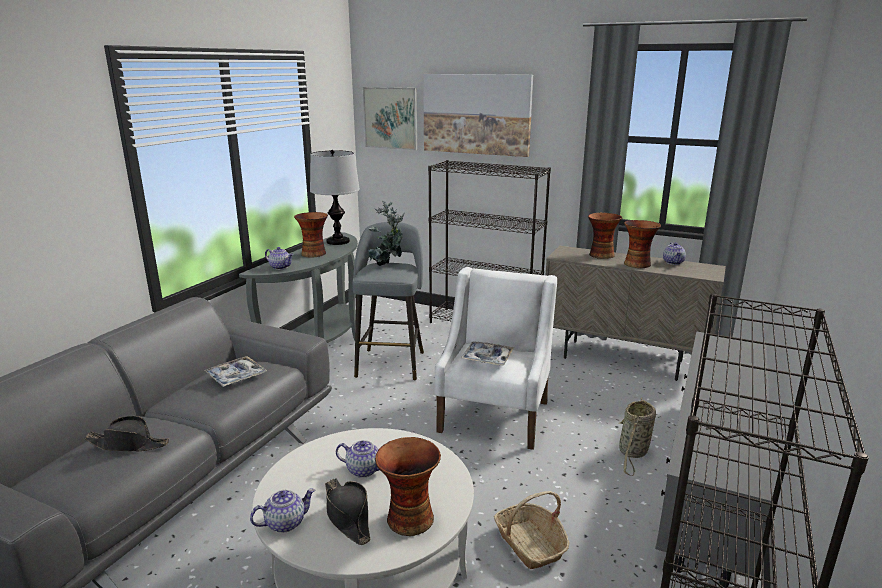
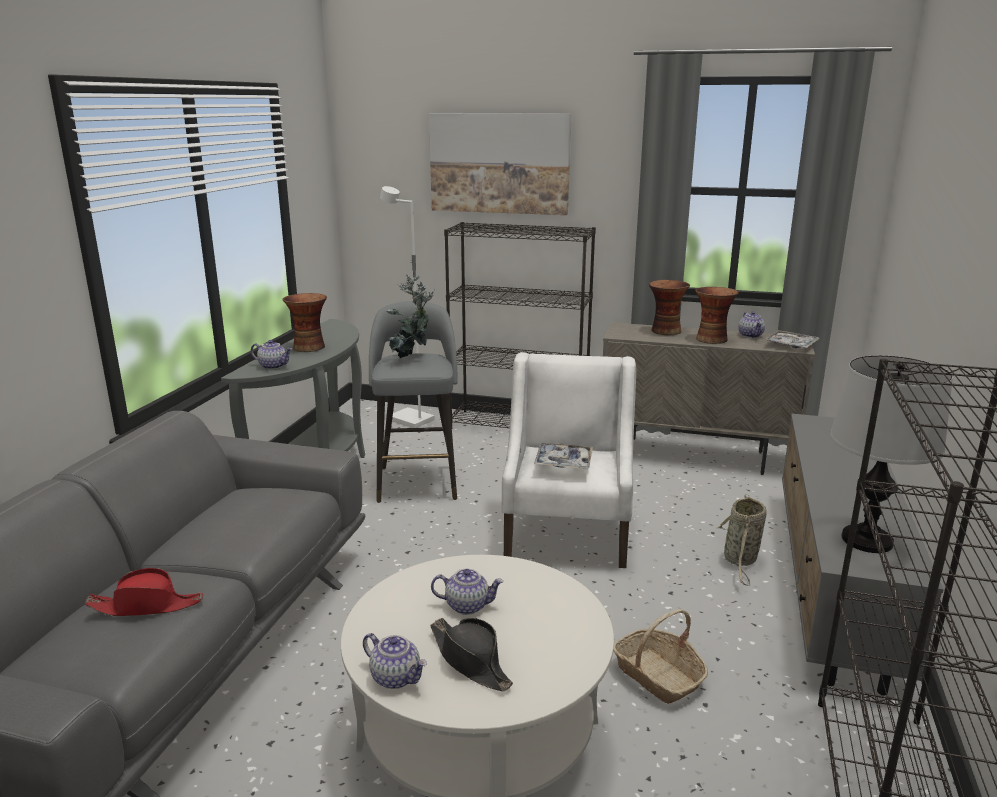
camera: 10 degrees left, 0 degrees up
(129, 444) = (146, 606): black hat -> red hat
(236, 376) = (254, 509): tray -> tray (791, 345)
(285, 522) = (396, 677): teapot -> teapot turned 75 degrees clockwise
(337, 241) = (332, 331): table lamp -> table lamp (867, 540)
(390, 118) = (385, 170): picture -> none
(401, 314) = (410, 420): none -> white floor lamp
(408, 518) = (545, 655): vase -> none

